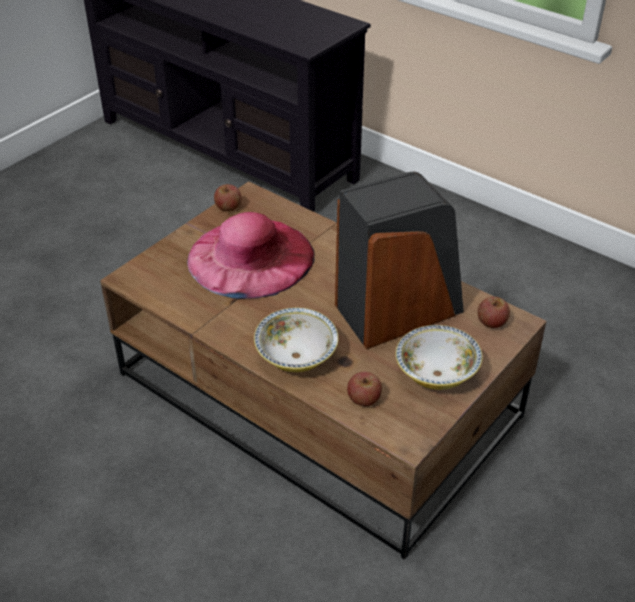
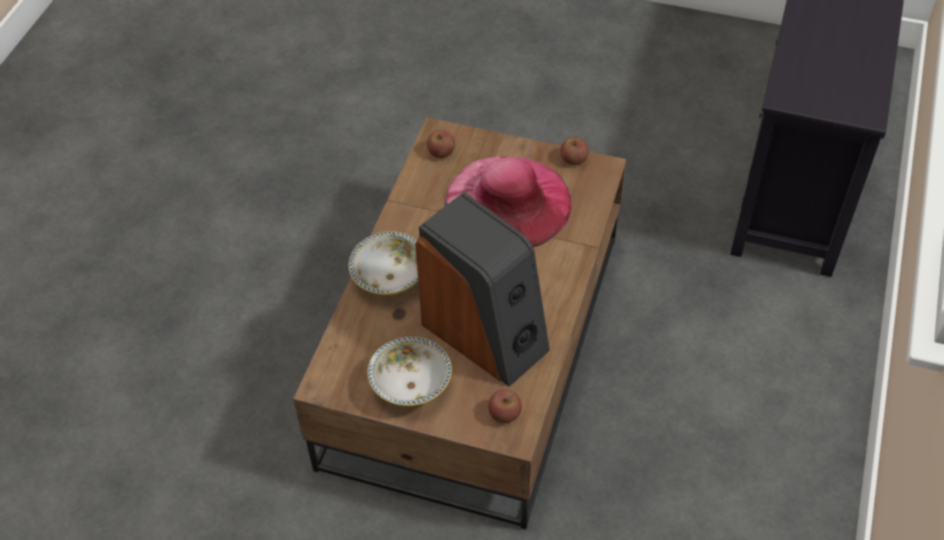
camera: 70 degrees right, 10 degrees up
(364, 399) = (357, 340): apple -> apple (441, 152)

